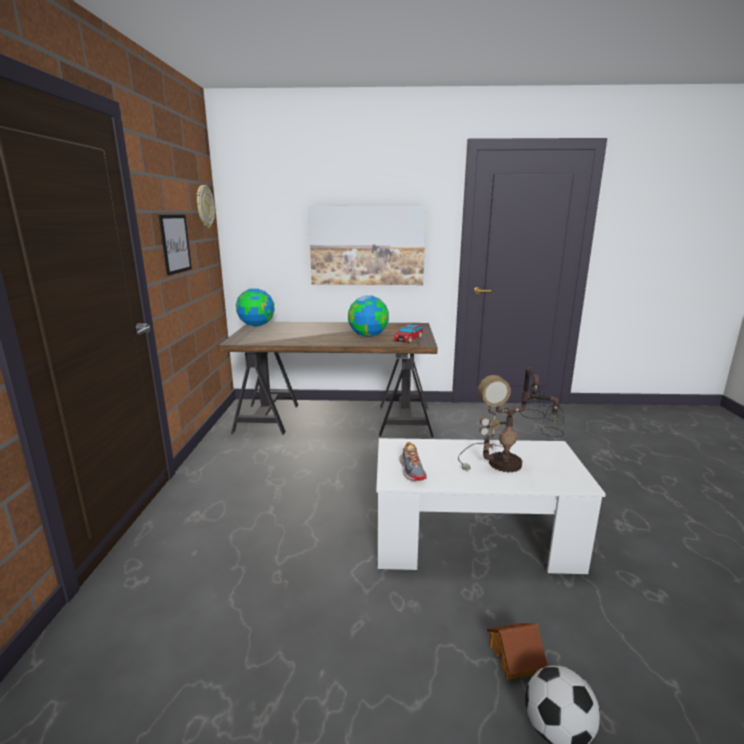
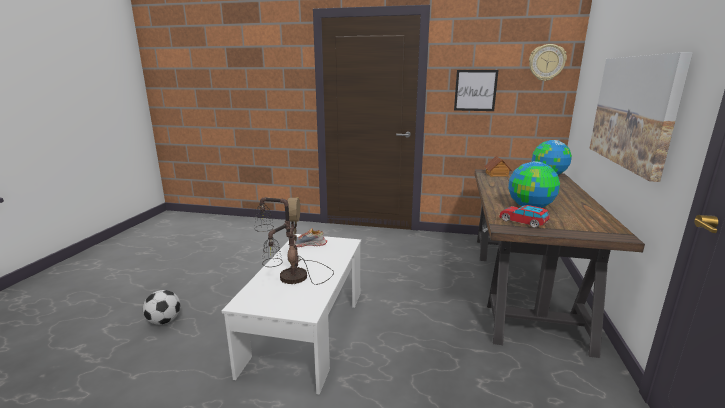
camera: 100 degrees right, 0 degrees up
(515, 658) = (205, 320): toy house -> toy house (496, 174)

